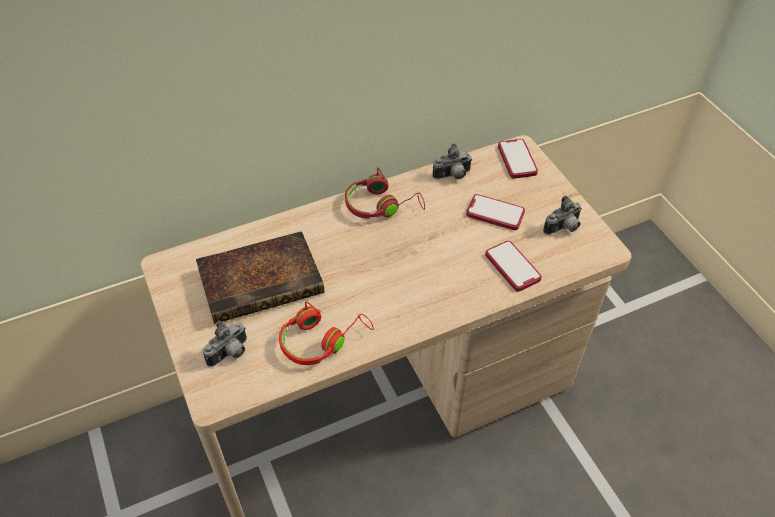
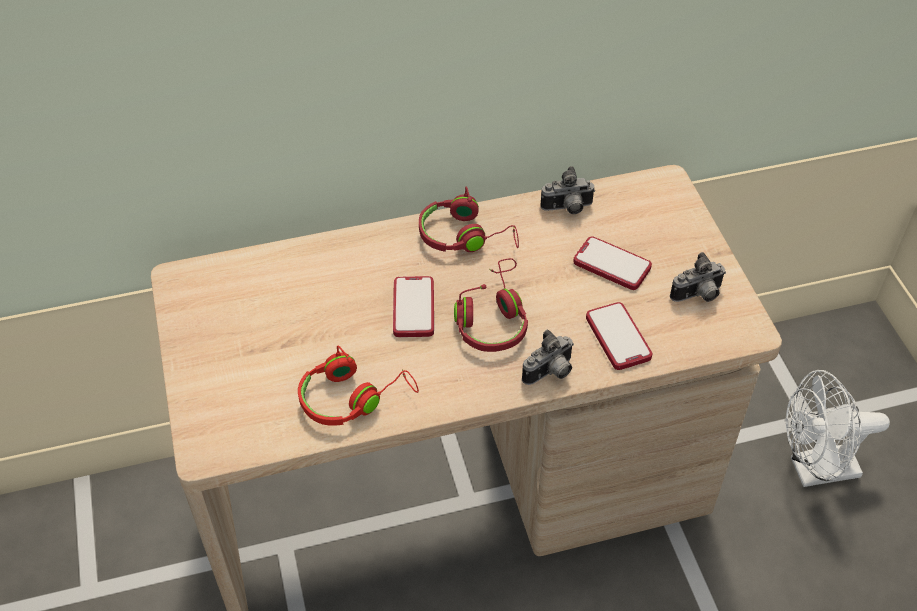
camera: 10 degrees right, 0 degrees up
(230, 354) = (237, 399): camera -> camera (550, 373)
(263, 280) = (296, 313): book -> none
(415, 264) = (492, 318): none -> red headphones
(517, 160) = (658, 197): phone -> phone (413, 308)
(635, 345) = (814, 471): none -> white fan

